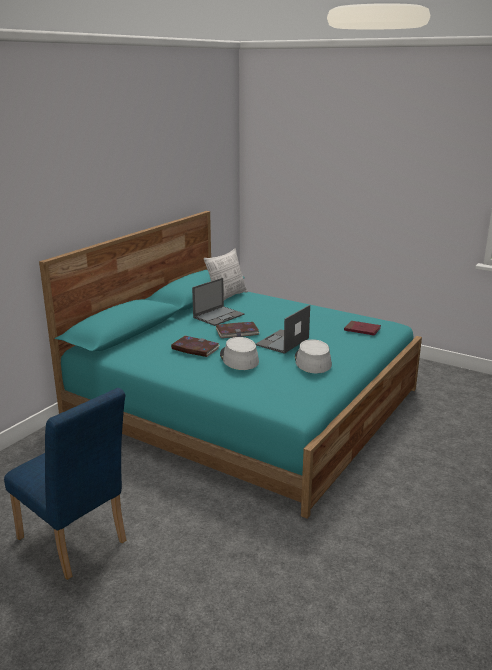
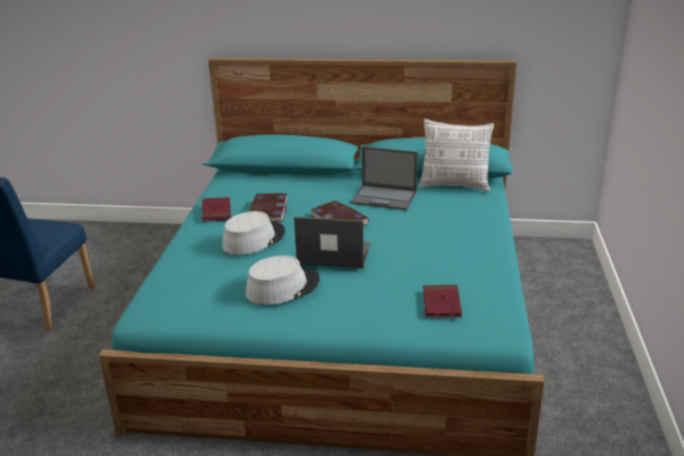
camera: 65 degrees right, 5 degrees up
(171, 366) = (216, 211): none -> red book

